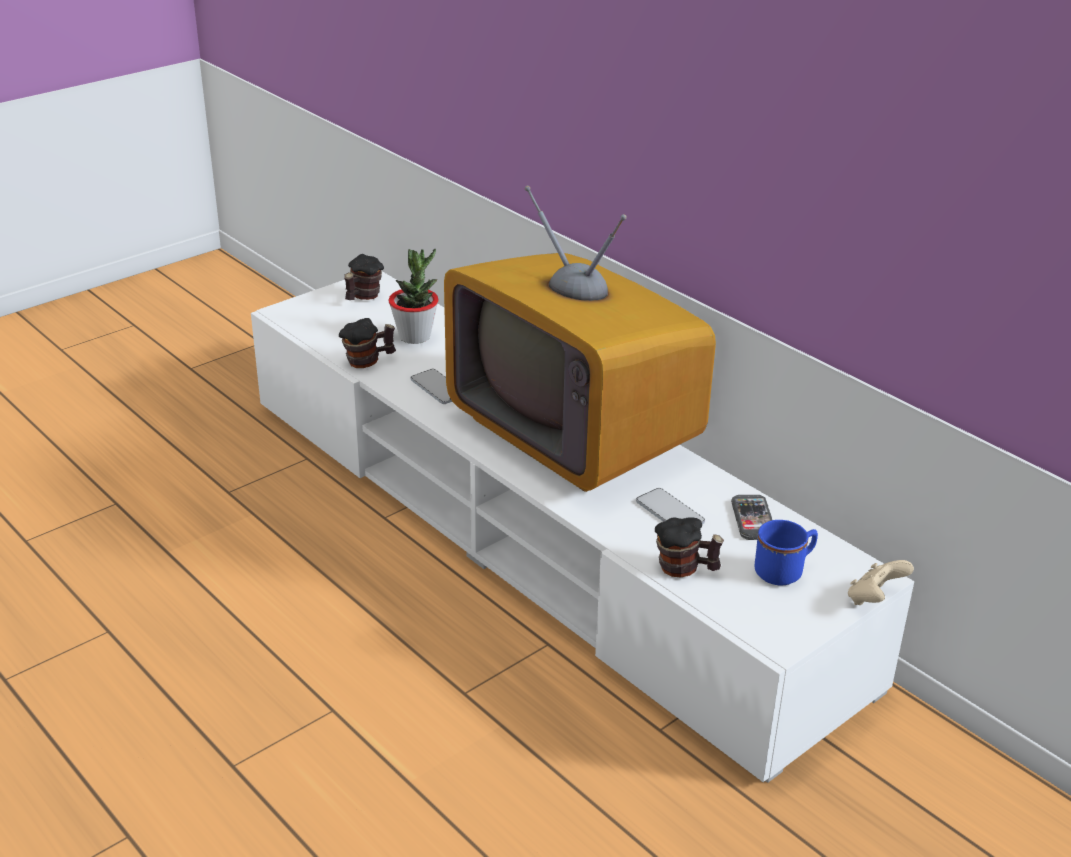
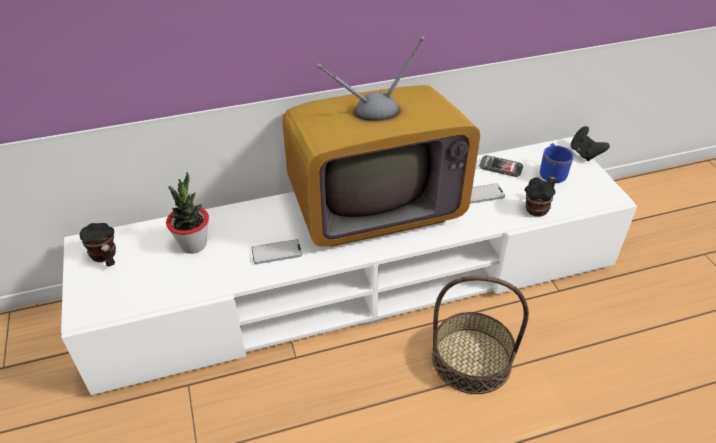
camera: 65 degrees left, 10 degrees up
(368, 361) = (210, 280): mug -> none
(464, 661) = (471, 360): none -> basket
(874, 599) = (584, 153): beige game controller -> black game controller

